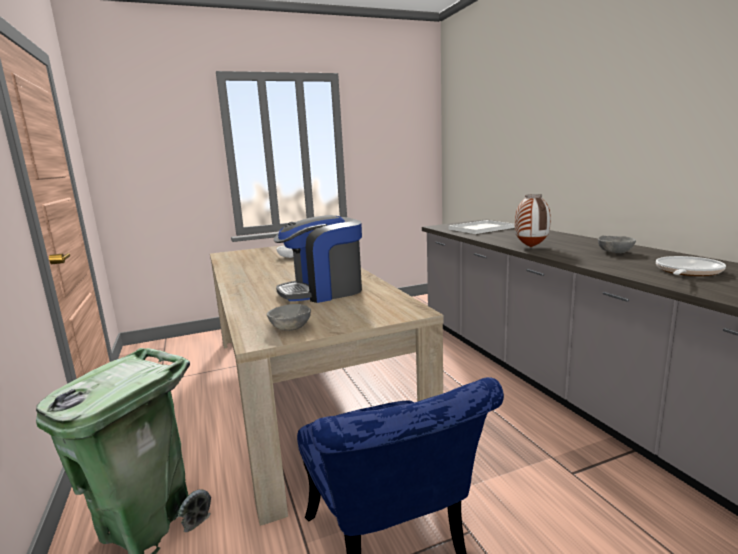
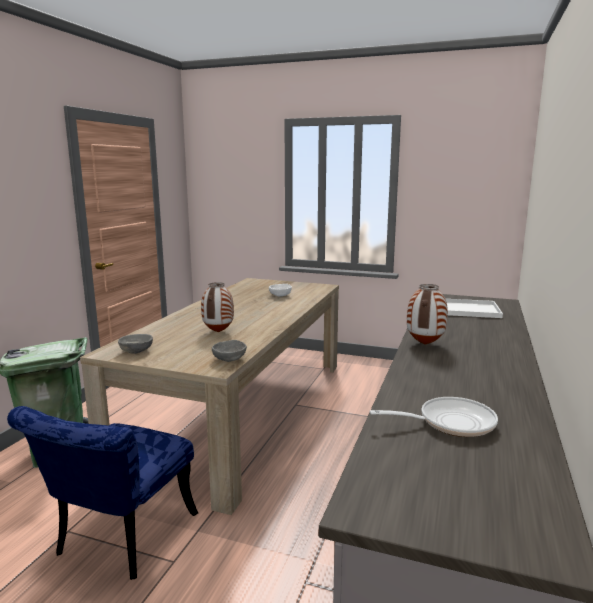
camera: 40 degrees right, 0 degrees up
(323, 291) = (218, 332): coffee machine -> vase
(615, 252) = (476, 378): grey bowl -> grey bowl (229, 359)

